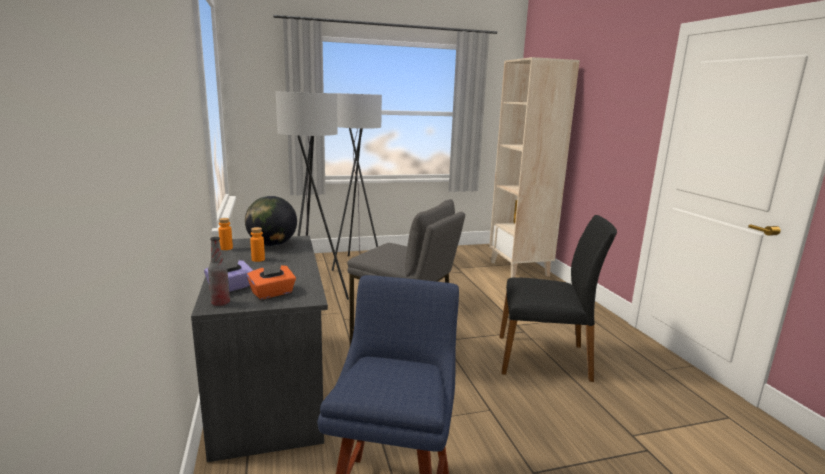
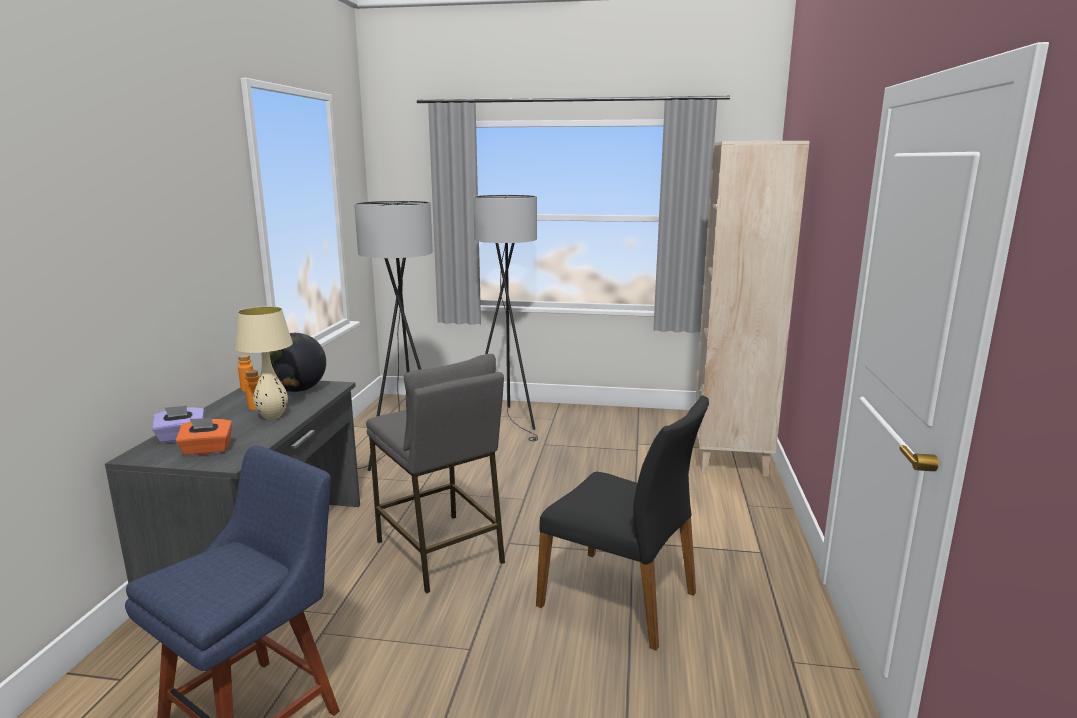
camera: 25 degrees right, 0 degrees up
(220, 303) = (146, 454): bottle -> none
(286, 264) = (273, 417): none -> beige table lamp

